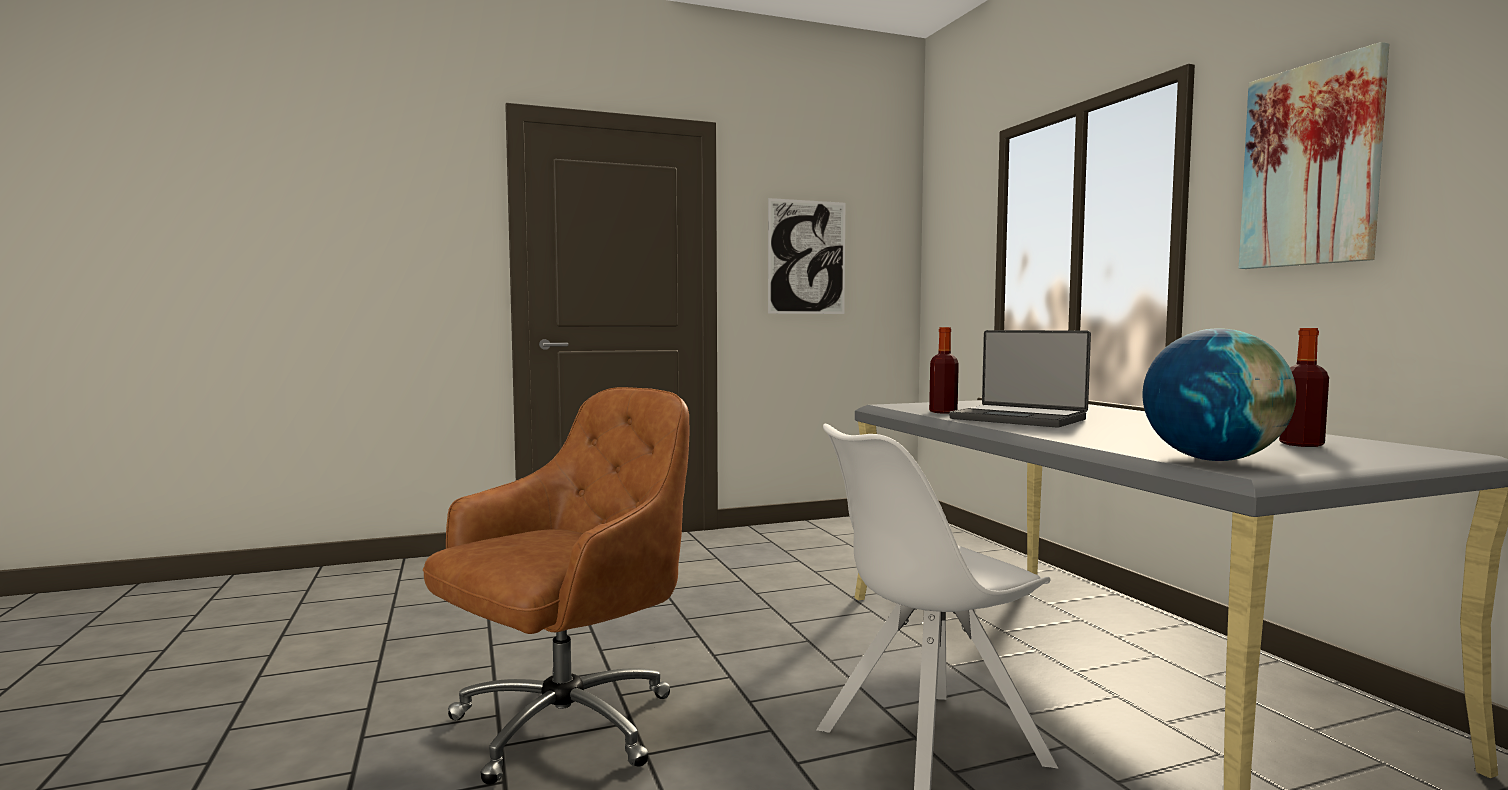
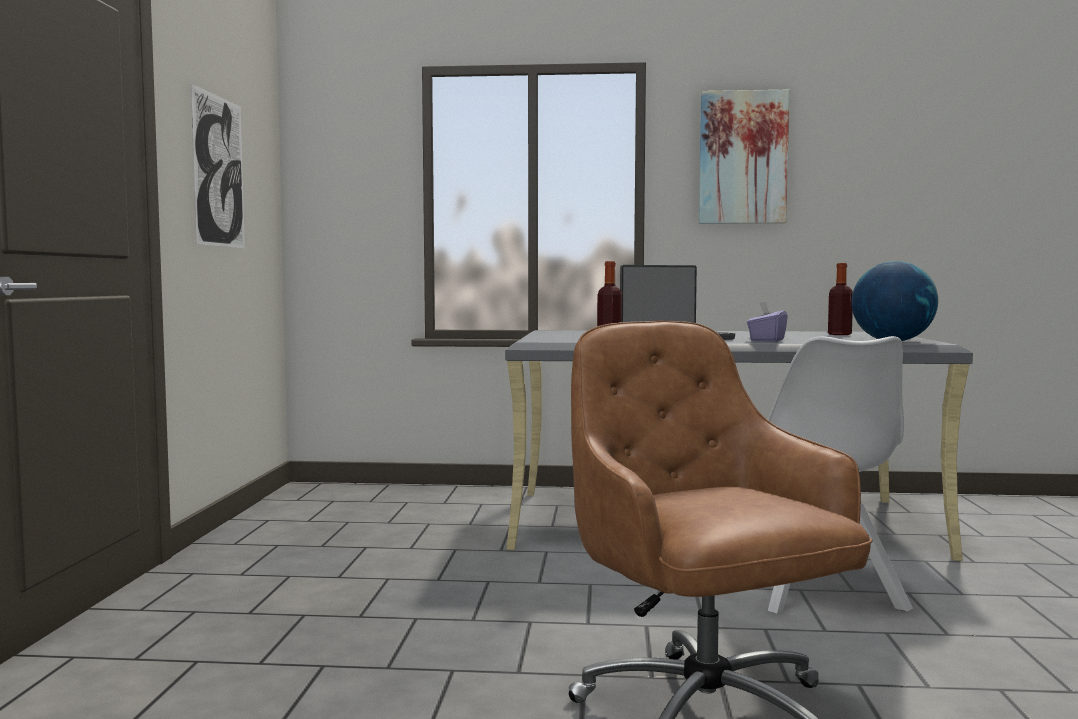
camera: 65 degrees left, 0 degrees up
(1070, 433) = (766, 340): none -> purple tissue box

